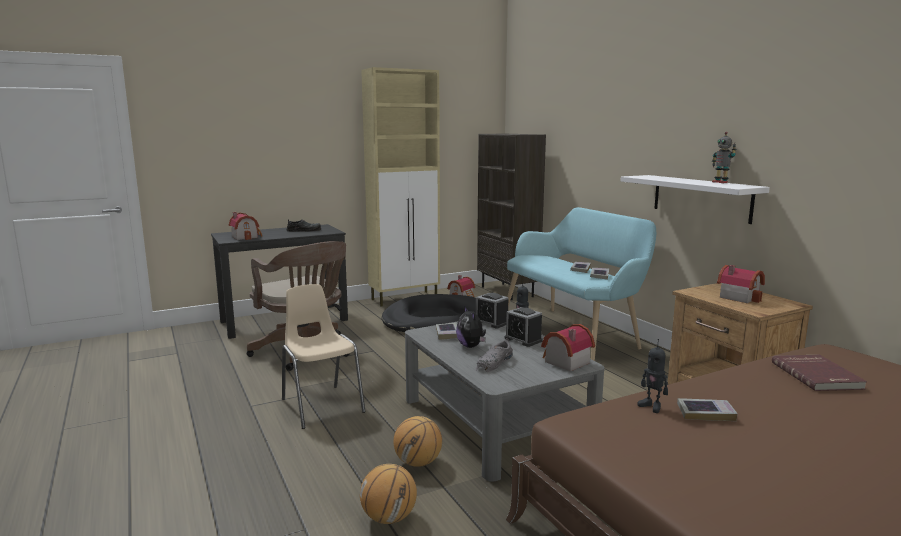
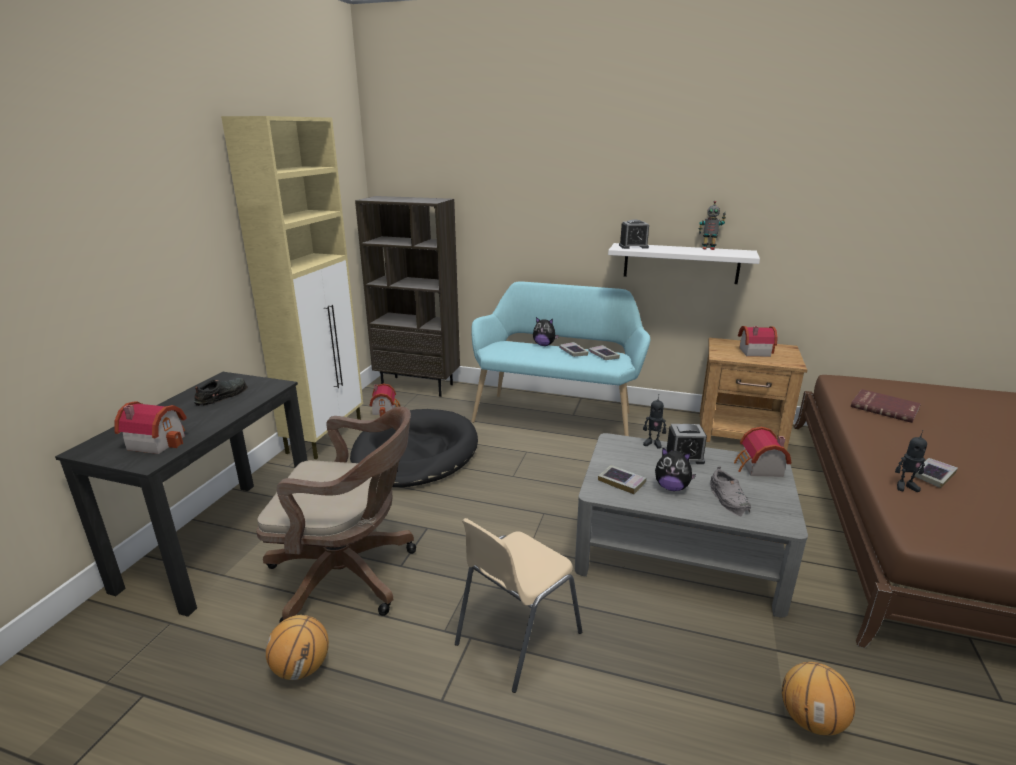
camera: 45 degrees left, 10 degrees up
(321, 405) = (516, 638): beige chair -> beige chair turned 60 degrees counterclockwise
(418, 462) = (716, 639): basketball -> basketball (302, 668)
(491, 322) = (619, 448): alarm clock -> alarm clock (633, 246)
(573, 263) = (544, 345): none -> plush toy

